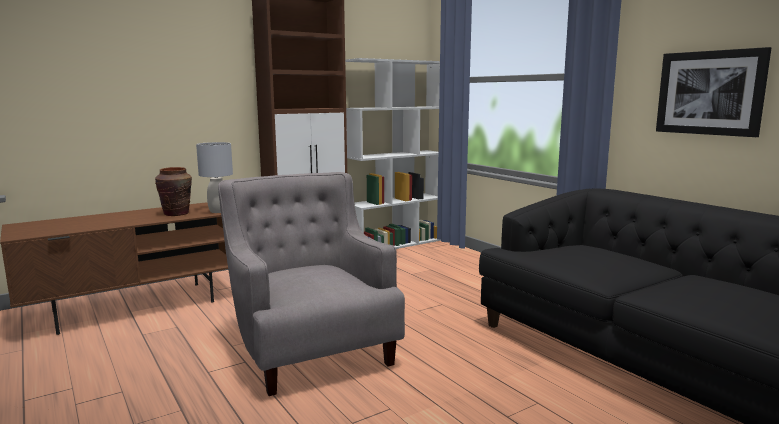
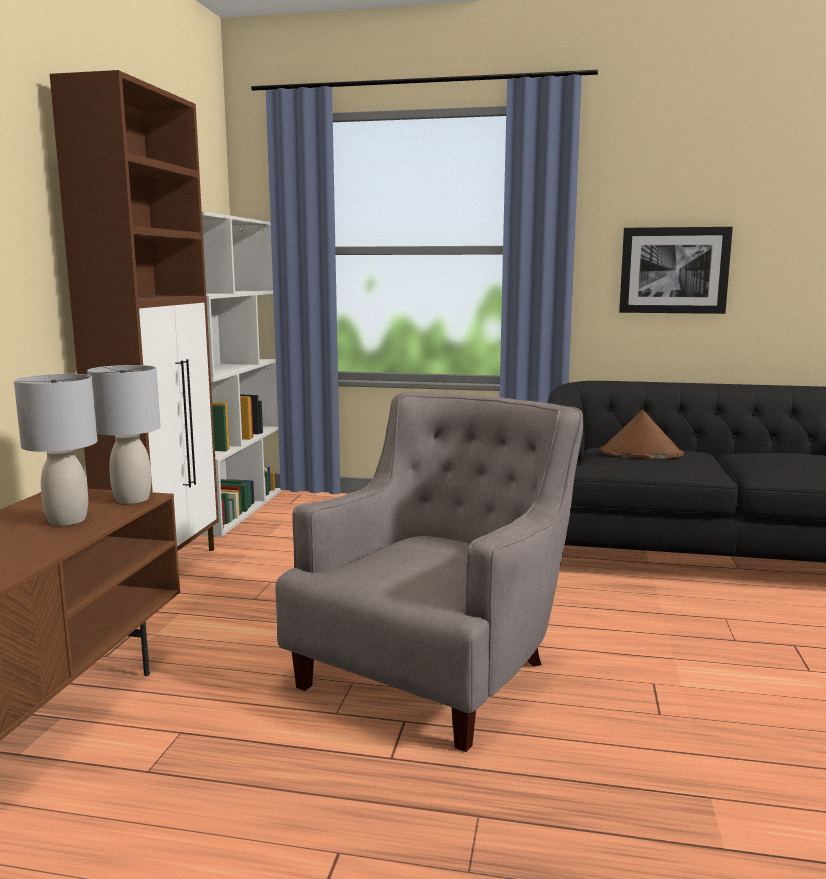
camera: 45 degrees left, 0 degrees up
(176, 213) = (66, 520): brown vase -> grey table lamp
(310, 348) = (438, 667): grey armchair -> grey armchair turned 105 degrees clockwise
(579, 253) = (640, 453): none -> brown hat

